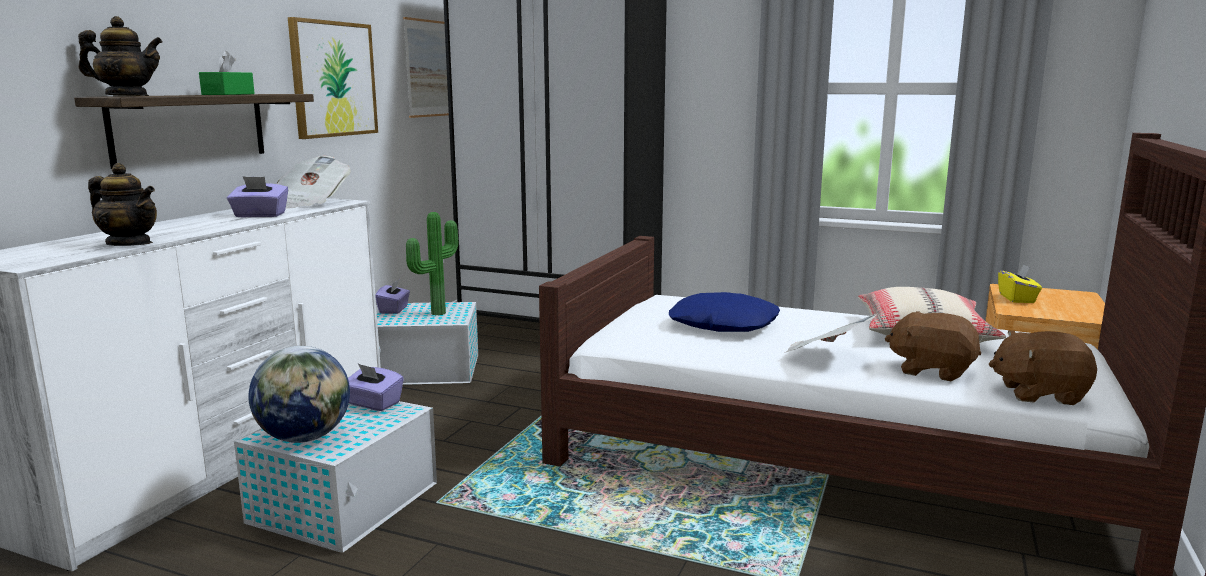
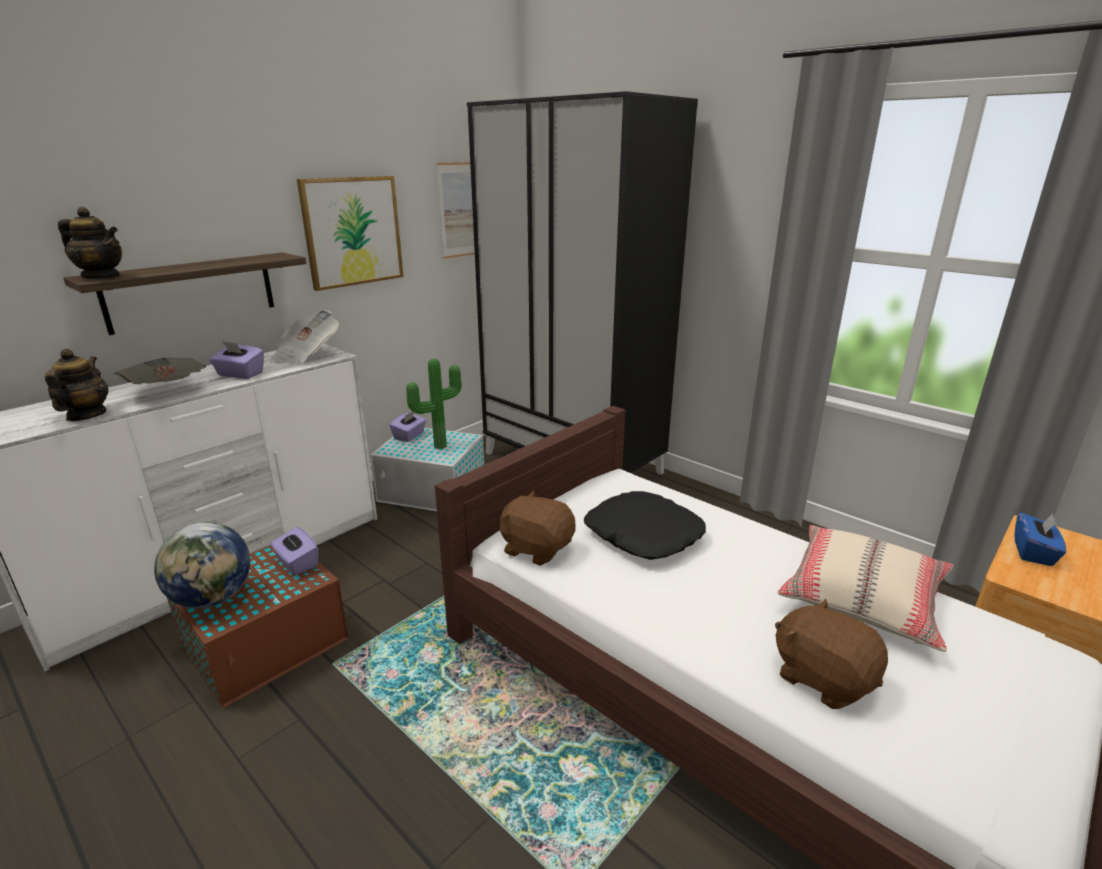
camera: 20 degrees right, 10 degrees up
(129, 244) = (86, 415): teapot -> teapot turned 135 degrees counterclockwise
(228, 94) = (216, 263): green tissue box -> none
(347, 502) = (269, 643): white storage box -> brown storage box
(723, 324) = (643, 535): blue pillow -> black pillow
(825, 358) = (710, 621): newspaper -> newspaper (168, 392)
(1017, 298) = (1033, 552): yellow tissue box -> blue tissue box
(1039, 393) = (940, 767): brown plush toy -> brown plush toy (536, 548)

